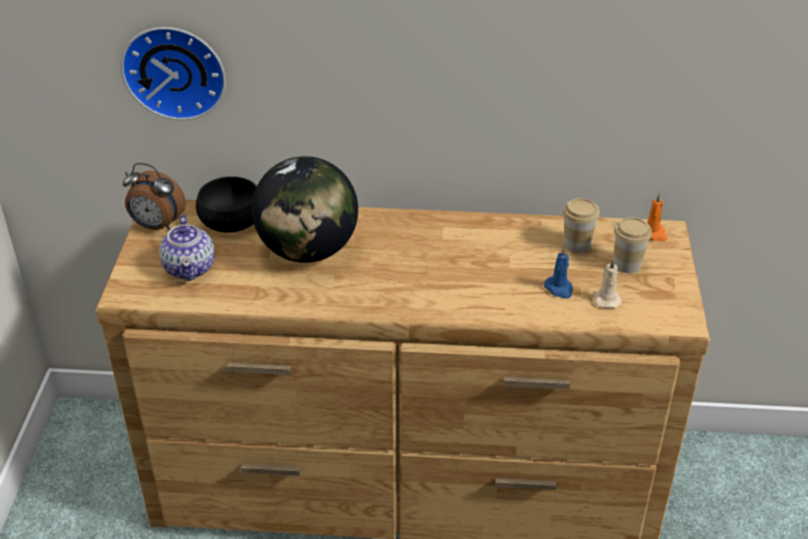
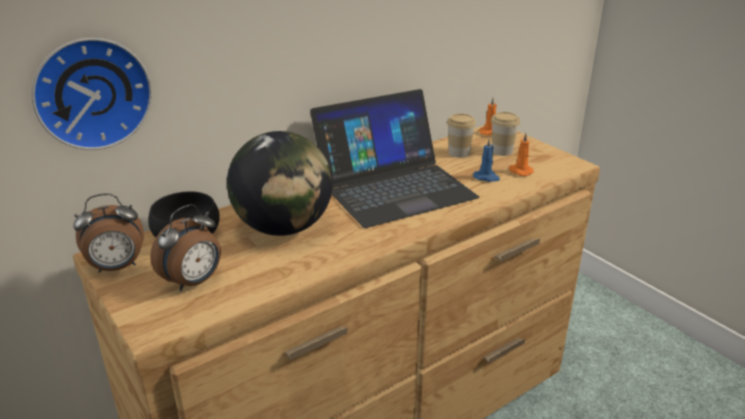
camera: 40 degrees left, 10 degrees down
(190, 267) = (194, 282): teapot -> alarm clock
(454, 254) = (393, 186): none -> laptop
(606, 299) = (520, 171): beige candle -> orange candle

